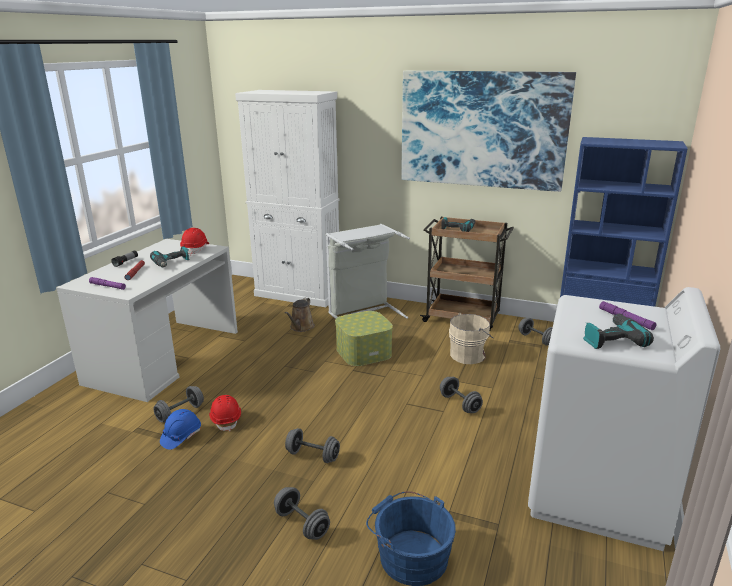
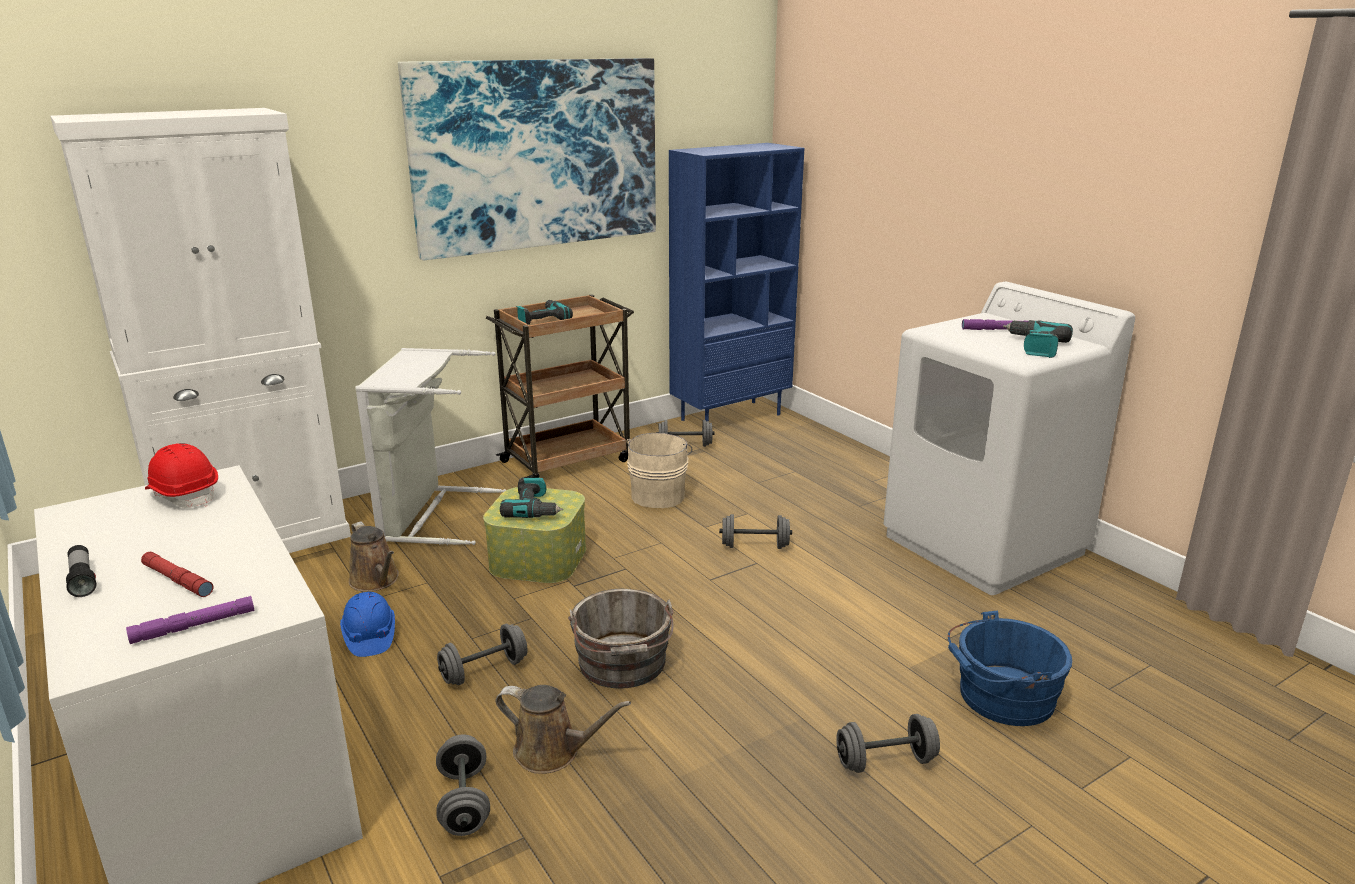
camera: 55 degrees left, 0 degrees up
(172, 263) = (209, 532): power drill -> power drill (534, 508)
(181, 437) = (542, 822): blue hard hat -> blue hard hat (369, 637)
(226, 419) = (553, 752): red hard hat -> brown watering can
(304, 410) = (623, 665): none -> grey bucket
(313, 455) = (745, 698): grey dumbbell -> grey dumbbell (484, 671)

